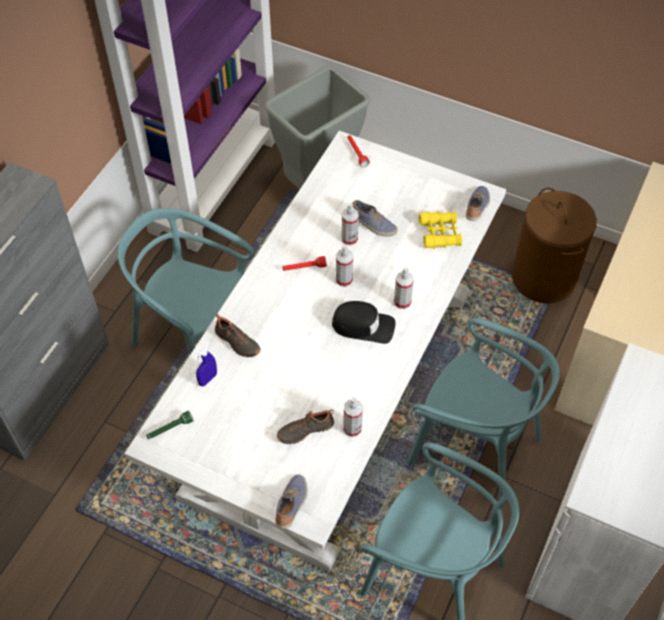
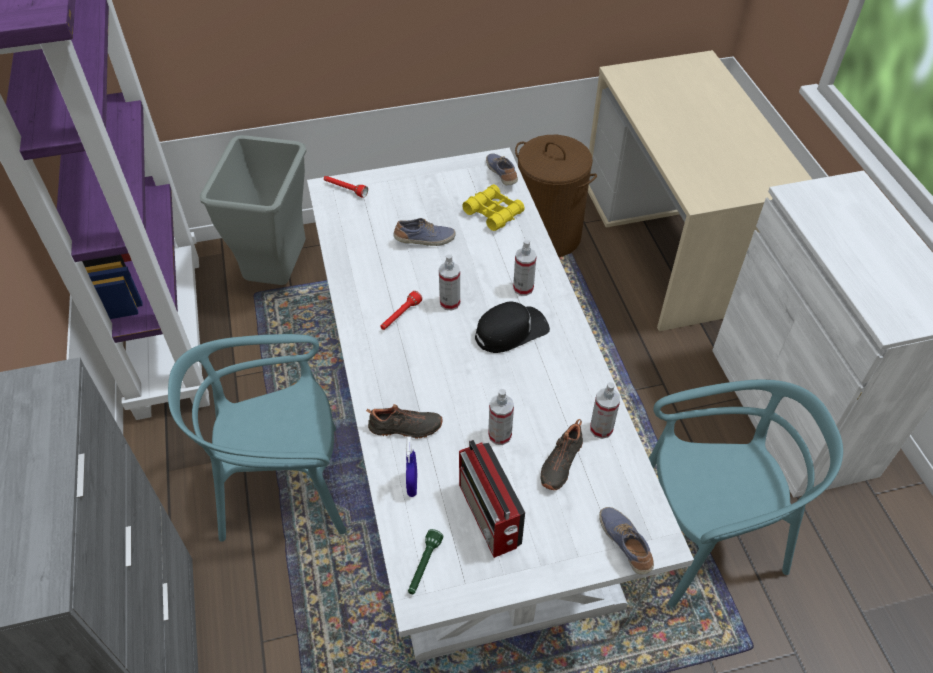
camera: 40 degrees left, 5 degrees down
(231, 430) = (489, 517): none -> radio
(349, 239) = (416, 264): spray bottle -> spray bottle (500, 435)
(474, 446) = (630, 404): turquoise chair -> none

